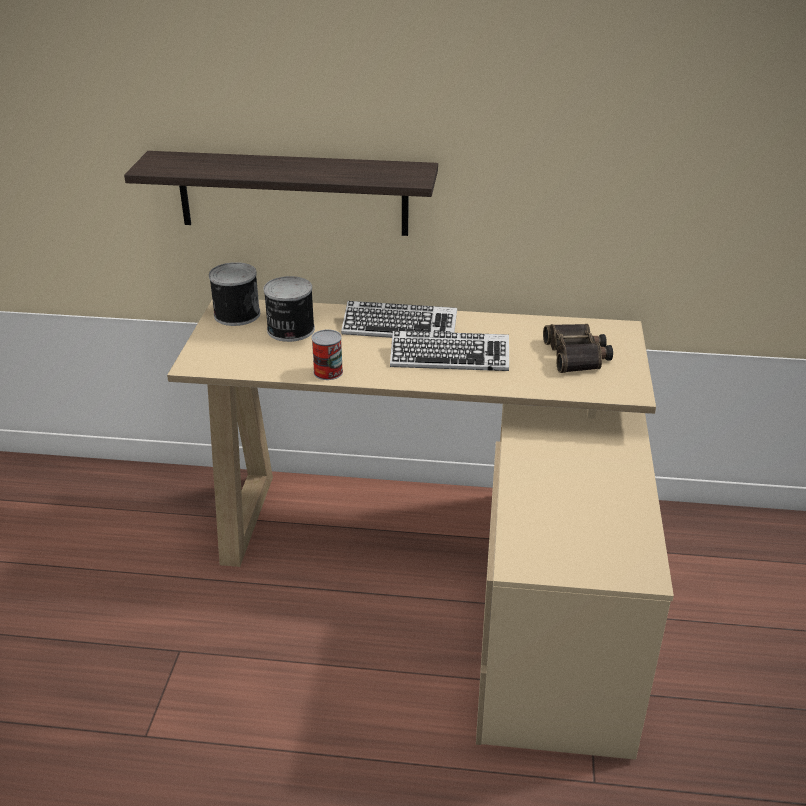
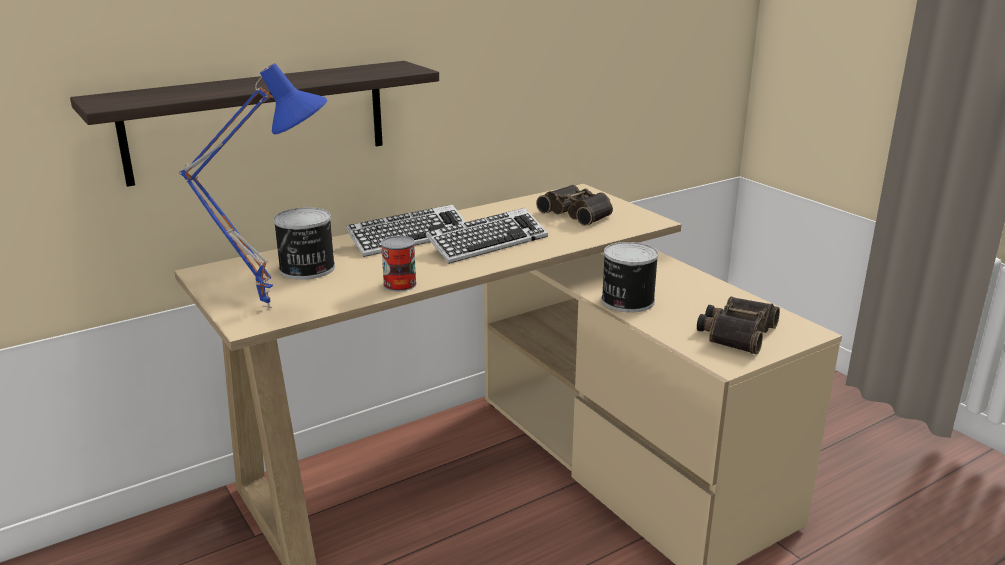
camera: 40 degrees left, 10 degrees down
(225, 354) = (270, 305): none -> blue table lamp
(236, 314) = (226, 275): can -> can (626, 301)
(575, 541) = (736, 333): none -> binoculars

